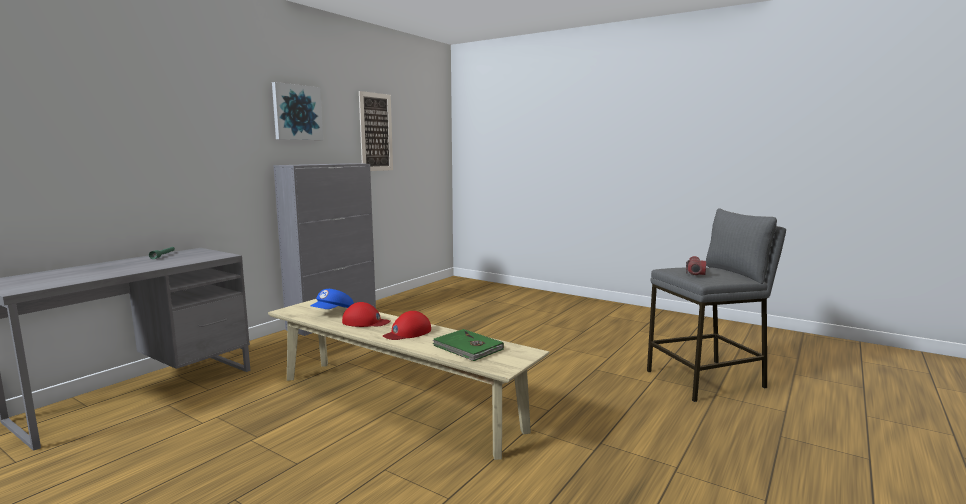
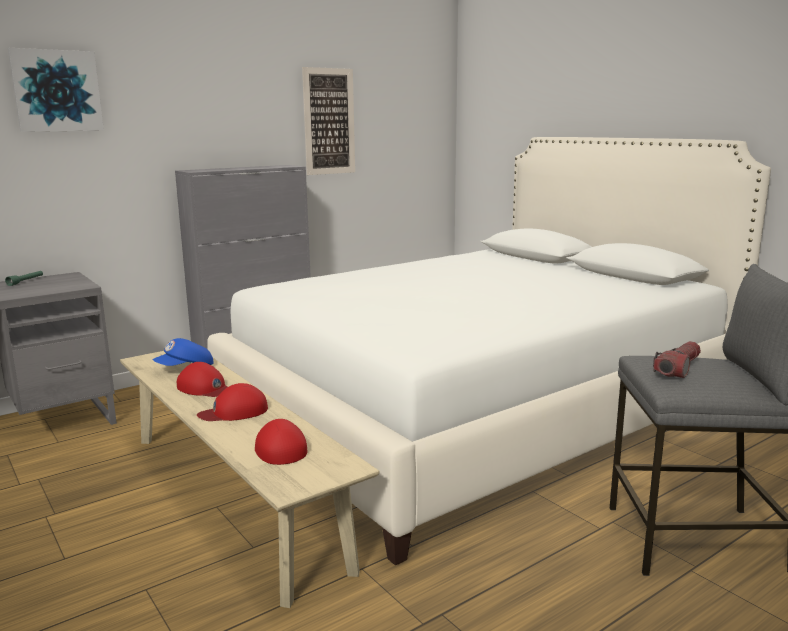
camera: 20 degrees right, 5 degrees up
(297, 112) = (209, 101): picture -> picture (57, 91)
(467, 348) = (279, 448): green book -> red cap
(523, 331) = (478, 413): none -> white bed

